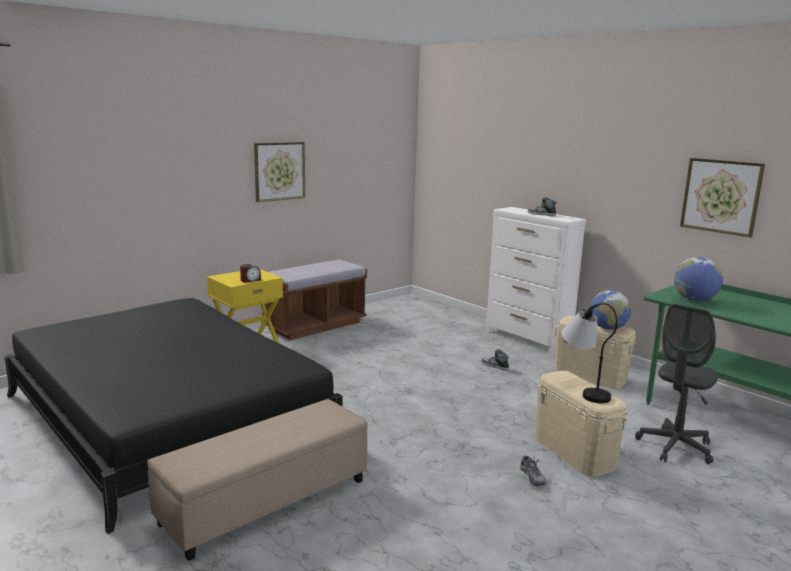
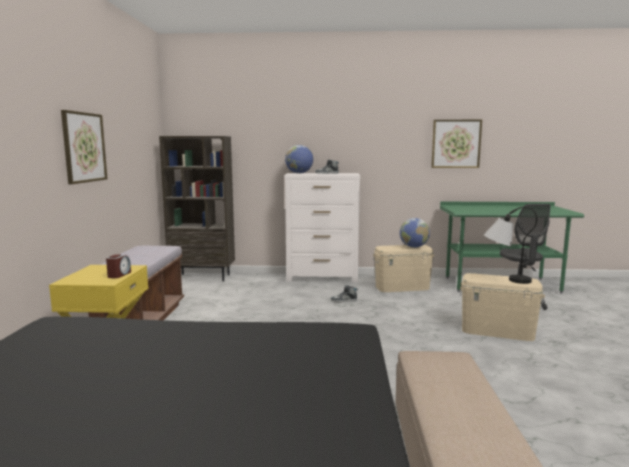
camera: 45 degrees left, 5 degrees down
(424, 304) = (203, 277): none -> brown bookcase
(532, 477) = (519, 356): shoe -> none
(694, 300) = (479, 210): globe -> globe (299, 173)

